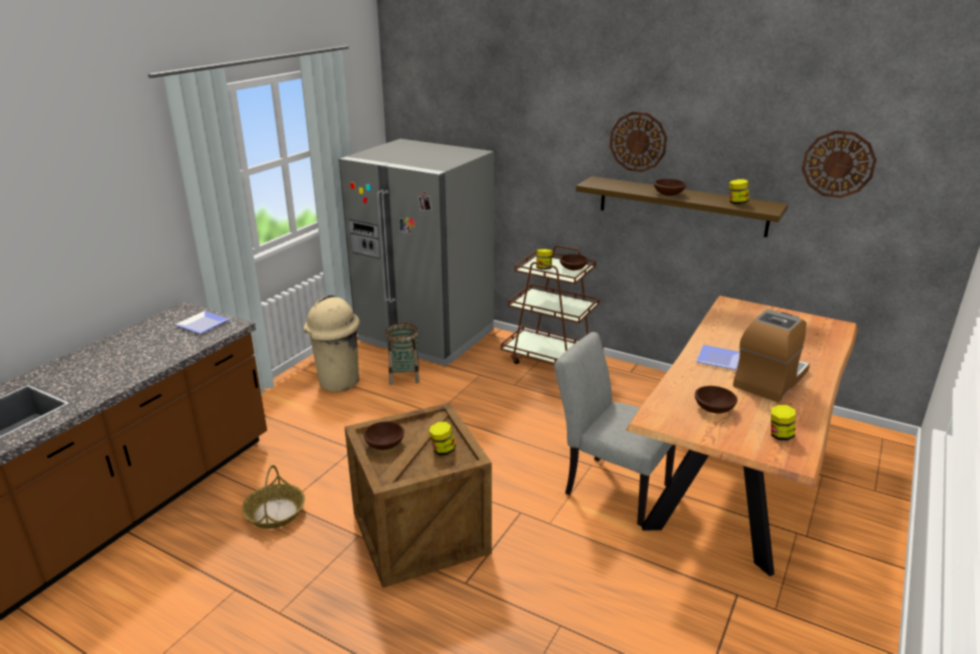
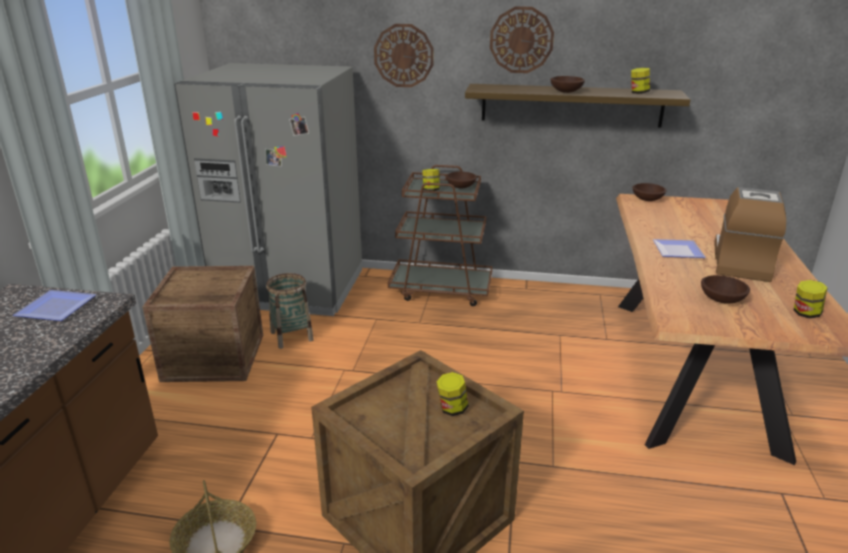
camera: 20 degrees left, 0 degrees up
(338, 381) = (214, 357): beige trash can -> crate
(385, 444) = (376, 418): brown bowl -> brown bowl (648, 199)
(609, 486) = (585, 409): grey chair -> none
(838, 164) = (731, 43): wall clock -> wall clock (403, 55)

